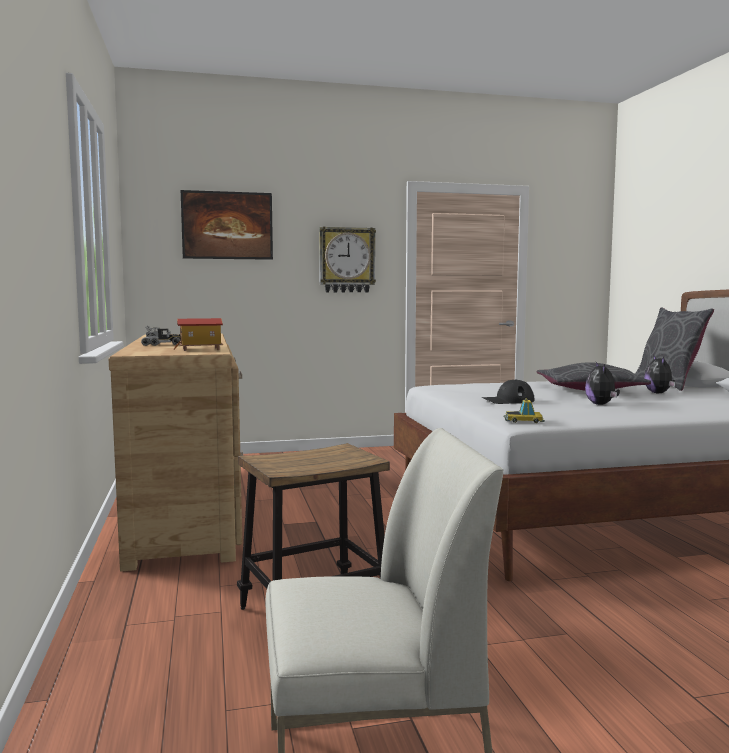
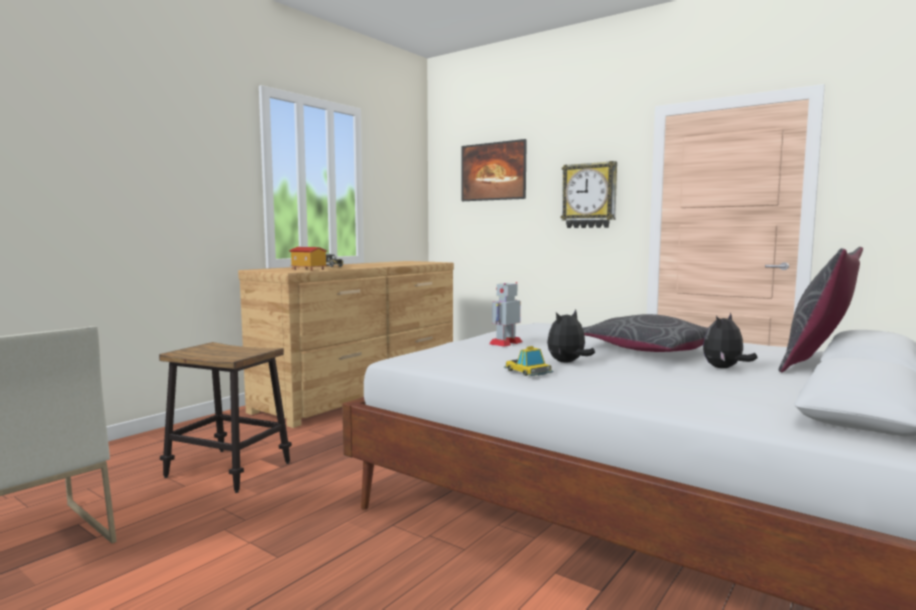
camera: 50 degrees right, 0 degrees up
(507, 401) = (506, 343): black cap -> toy robot
(523, 420) = (410, 357): toy car -> toy car (528, 371)

